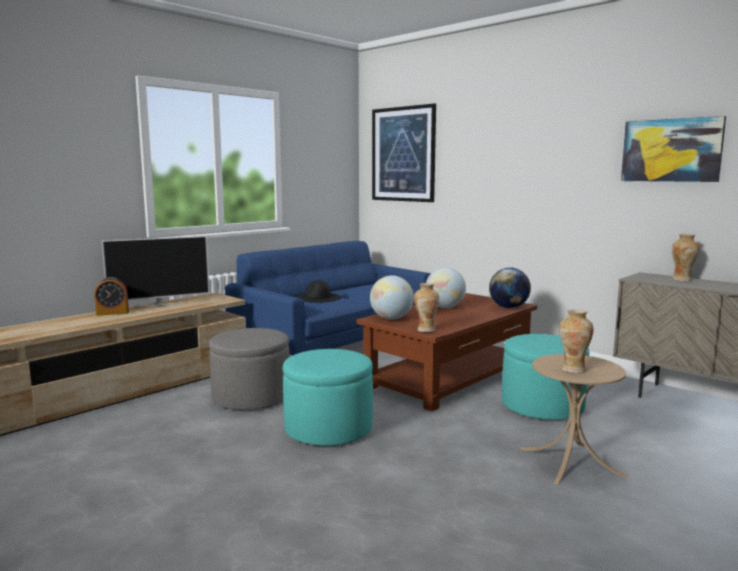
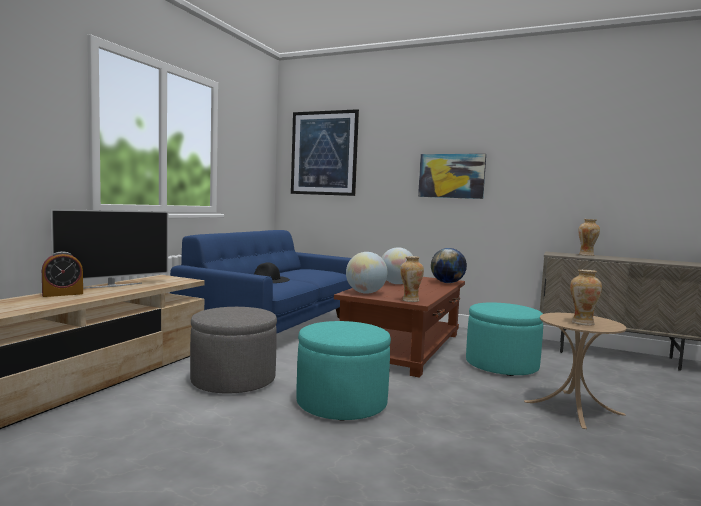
camera: 20 degrees left, 5 degrees down
(671, 150) = (570, 154): picture -> picture (451, 176)

